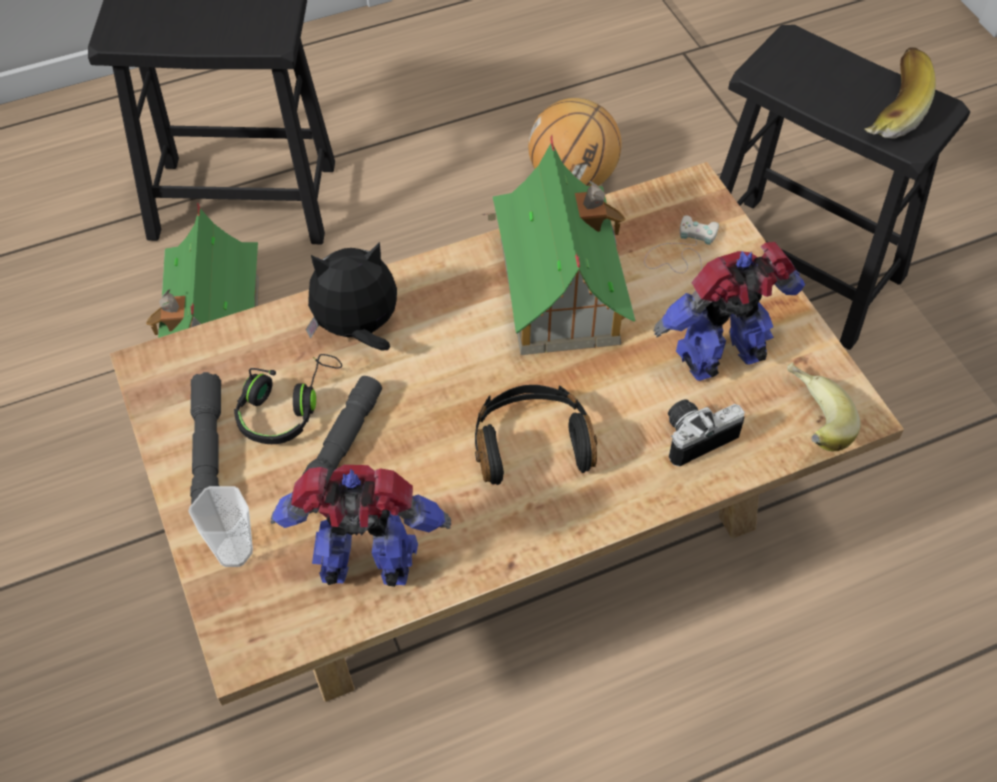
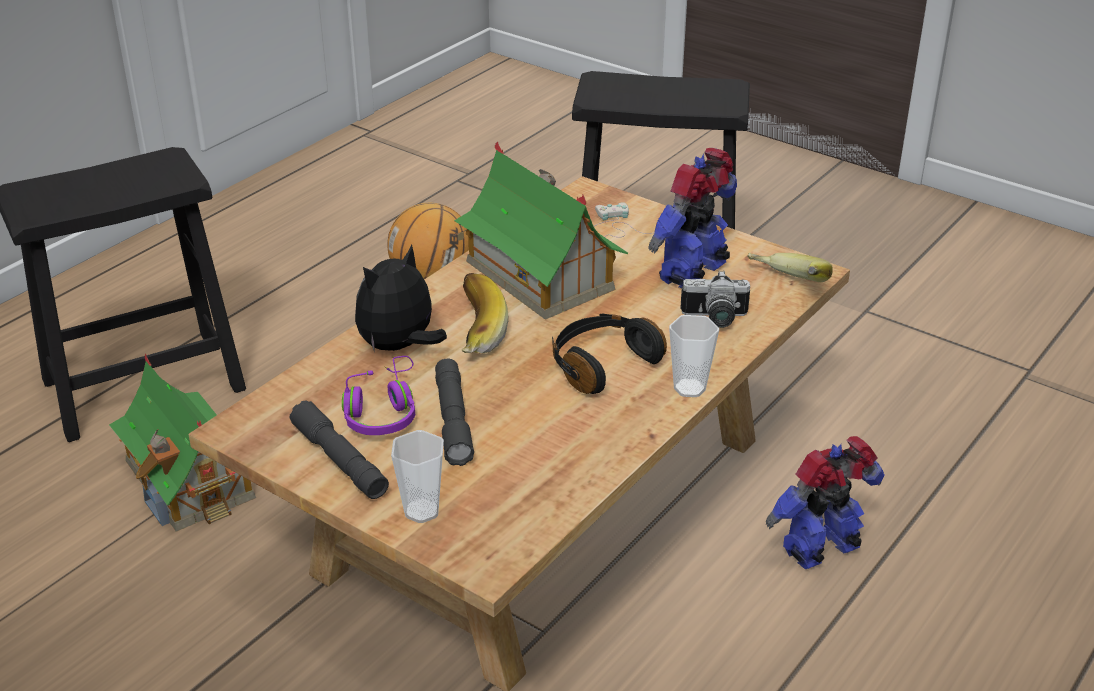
camera: 30 degrees left, 20 degrees down
(286, 407) = (383, 411): black headphones -> purple headphones
(367, 565) = (541, 477): toy robot -> toy robot (823, 550)
(595, 520) = (689, 388): none -> cup
(694, 434) = (715, 319): camera -> camera turned 120 degrees counterclockwise
(888, 108) = (696, 94): banana -> banana (471, 330)

